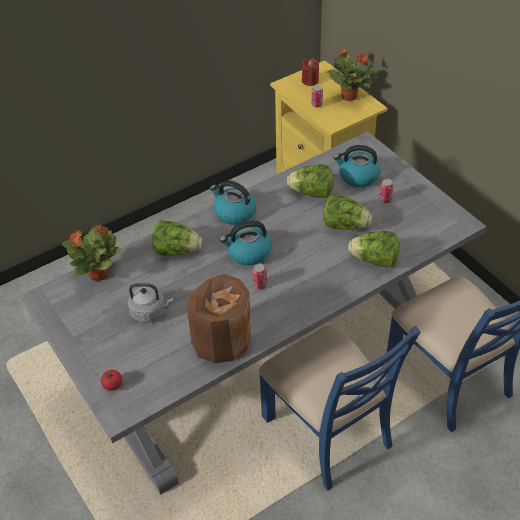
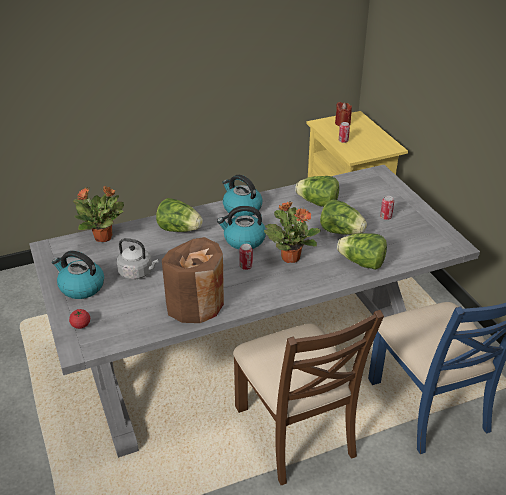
camera: 10 degrees right, 10 degrees down
(328, 431) = (296, 431): blue chair -> brown chair
(348, 96) = (374, 138): potted plant -> potted plant (290, 257)
(357, 176) = (364, 196): kettle -> kettle (81, 287)

